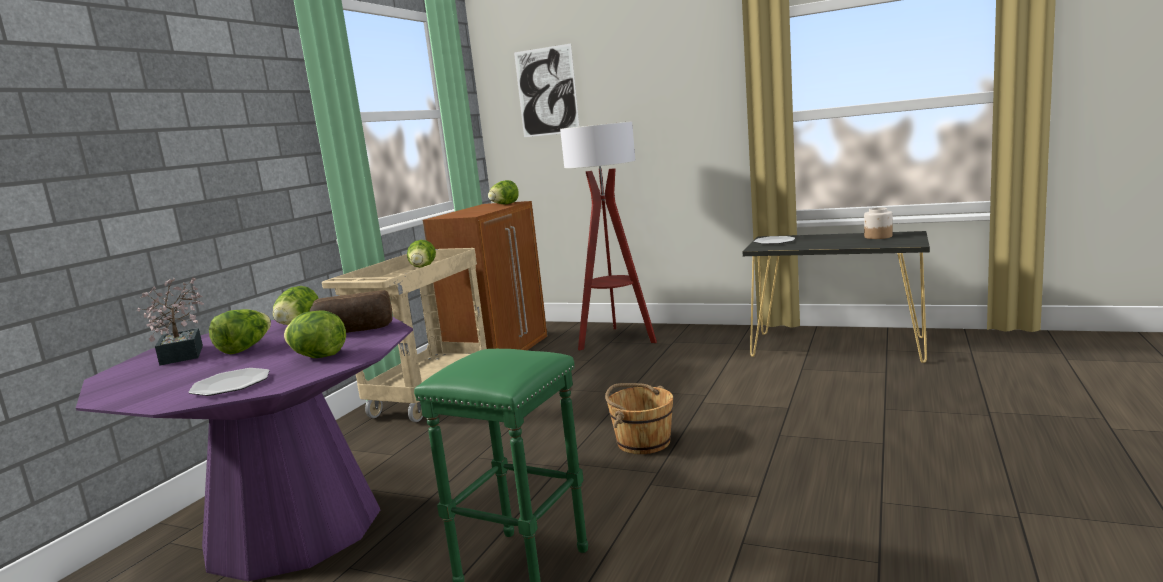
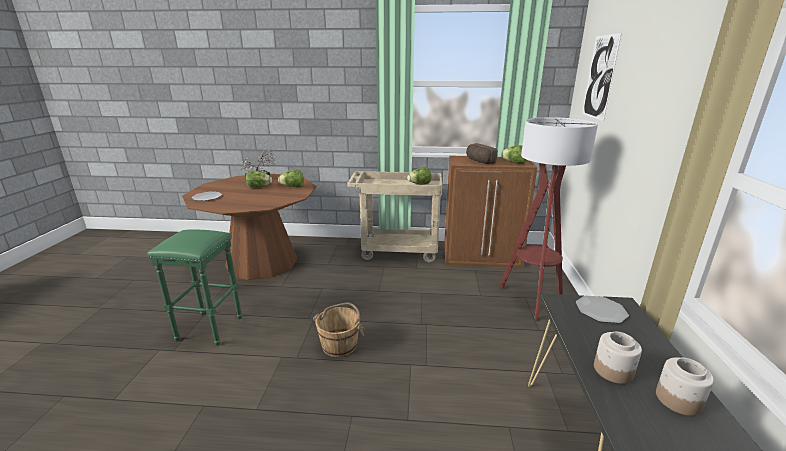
camera: 70 degrees right, 10 degrees up
(293, 527) = (262, 262): purple dining table -> brown dining table
(319, 356) = (234, 202): lettuce -> none
(354, 331) = (273, 199): bread -> bread (479, 161)
(850, 243) = (613, 370): none -> jar

